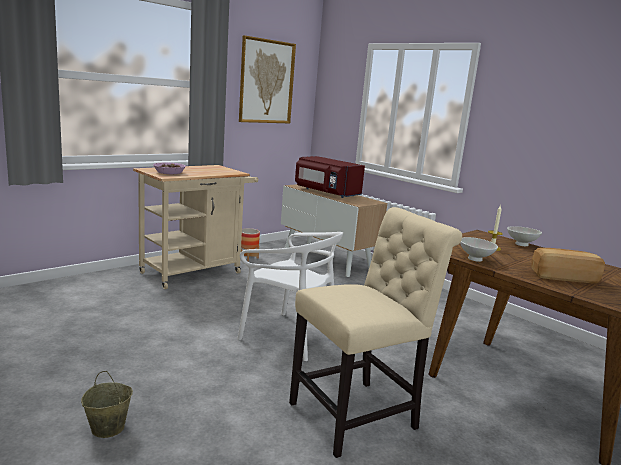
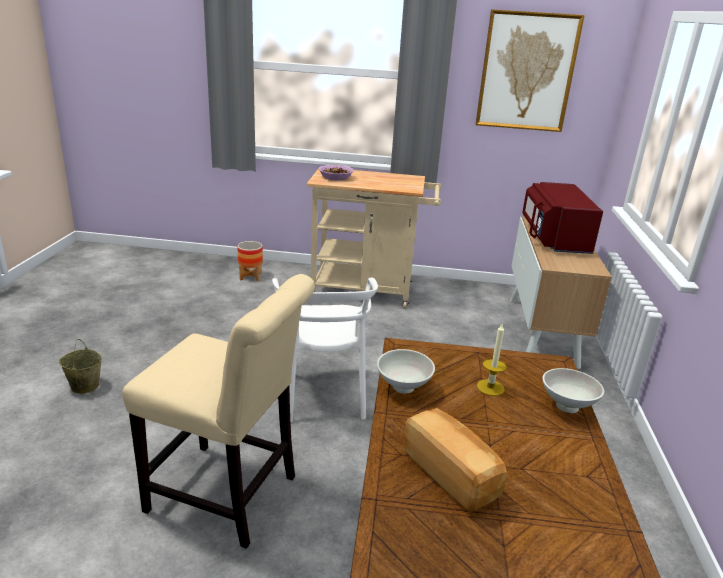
camera: 50 degrees right, 10 degrees up
(248, 257) = (448, 295): planter -> planter (250, 276)

